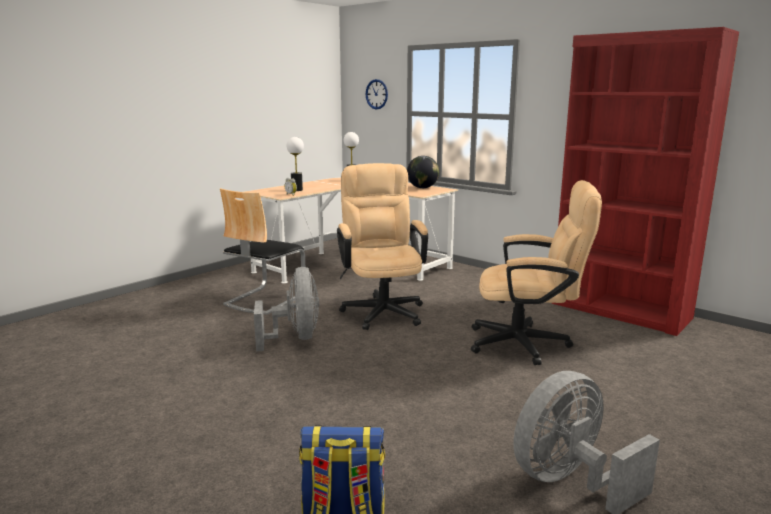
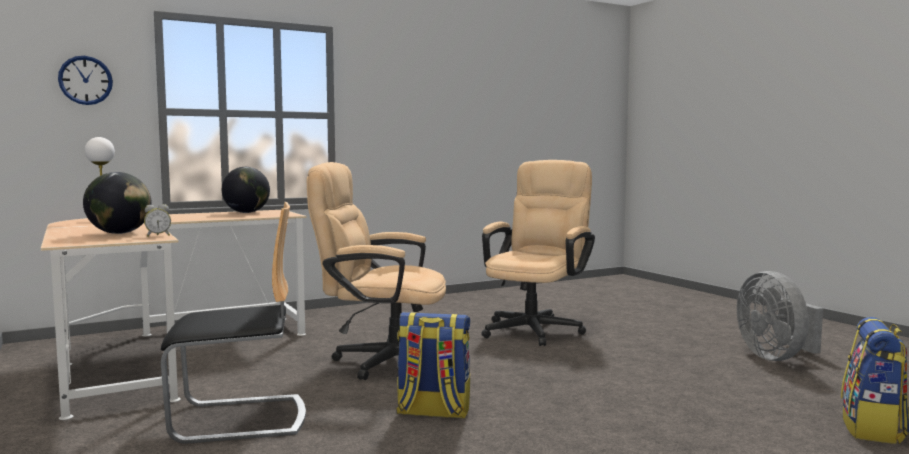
camera: 70 degrees left, 10 degrees down
(264, 299) = (239, 419): chair -> chair turned 60 degrees counterclockwise
(295, 338) = (433, 412): grey fan -> backpack
(297, 190) = (119, 233): table lamp -> globe
(620, 311) = (487, 296): red bookcase -> none

